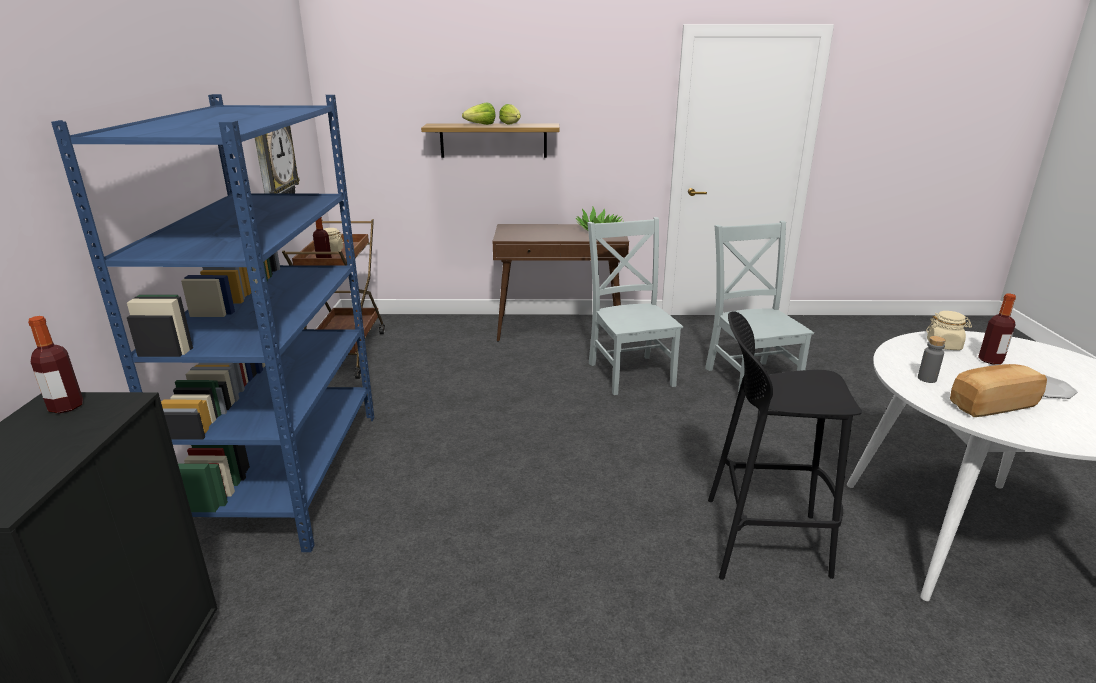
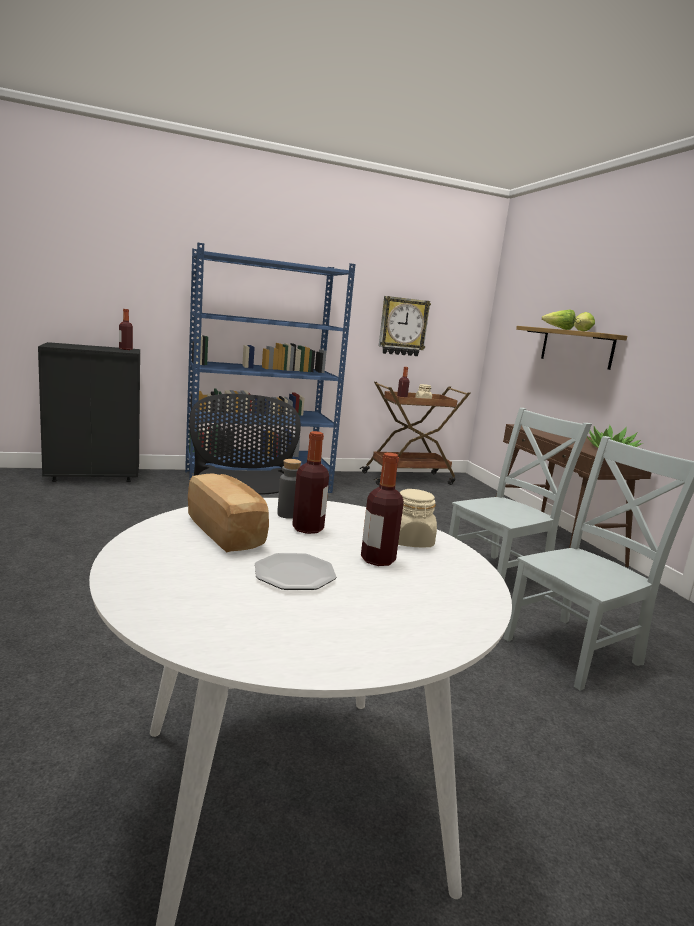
camera: 70 degrees right, 10 degrees down
(952, 375) = (308, 529): none -> bottle

